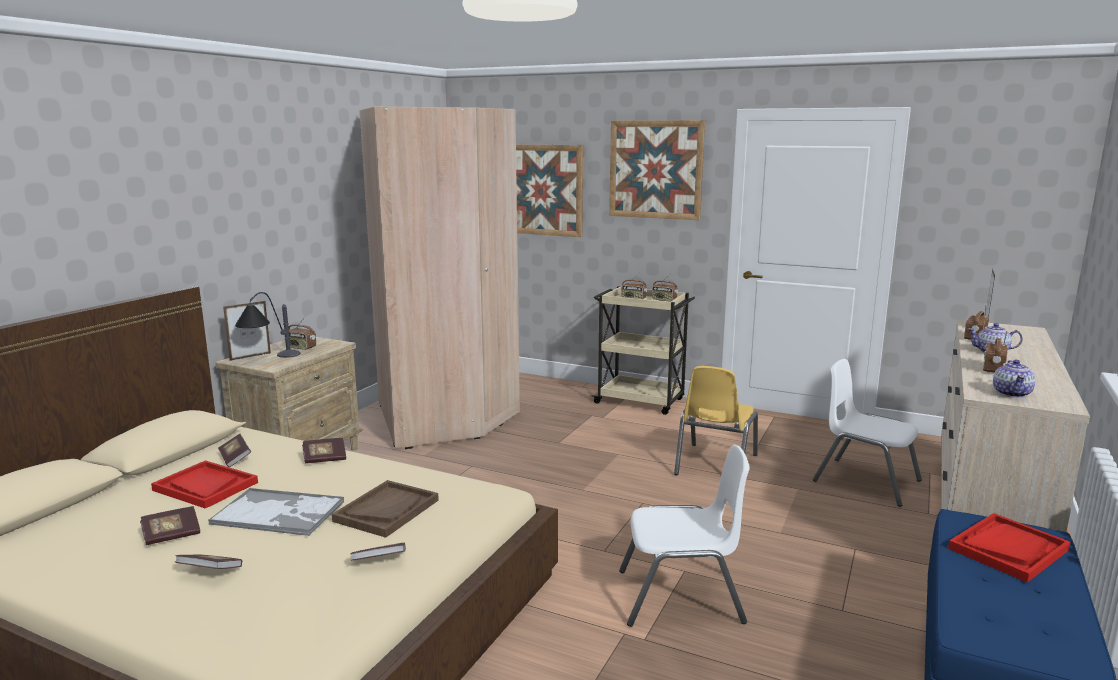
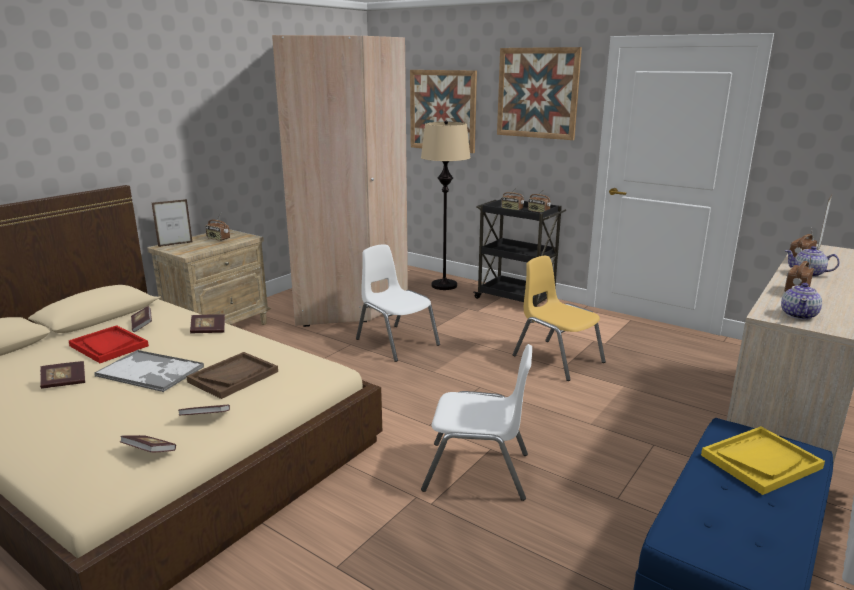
camera: 10 degrees right, 5 degrees up
(210, 572) = (75, 414): book -> book (149, 452)
(269, 359) = (188, 247): table lamp -> none
(552, 391) = (444, 285): none -> beige floor lamp
(641, 401) = (516, 299): beige cart -> black cart
(715, 465) = (557, 359): yellow chair -> yellow chair turned 105 degrees clockwise
(865, 481) = (691, 384): white chair -> white chair (396, 342)
(1008, 549) = (760, 461): red tray -> yellow tray

